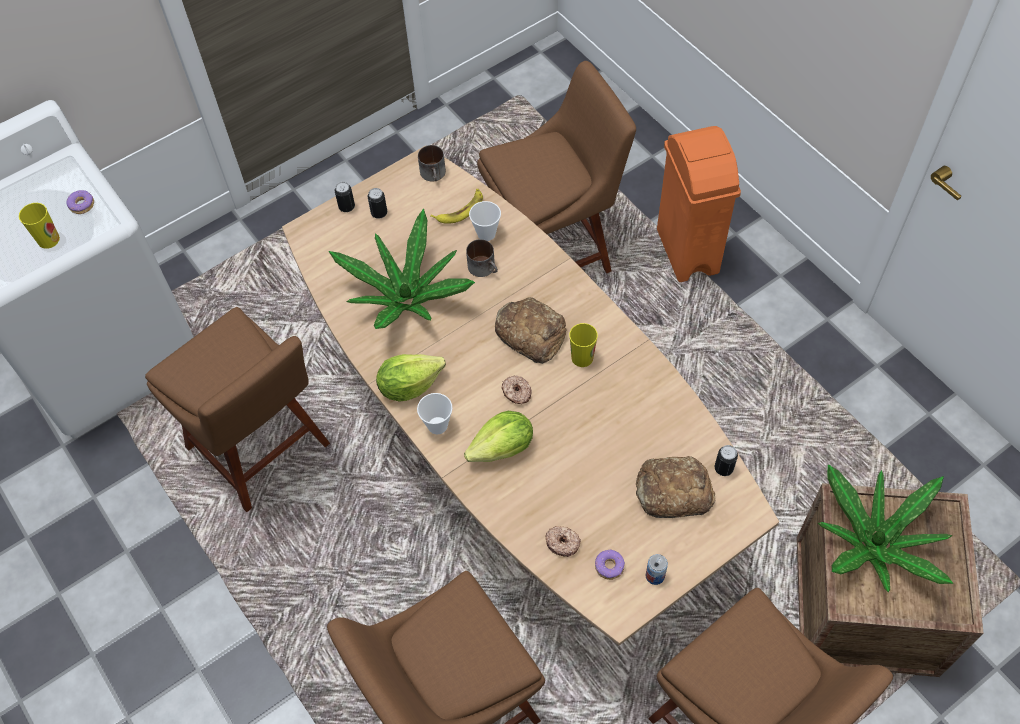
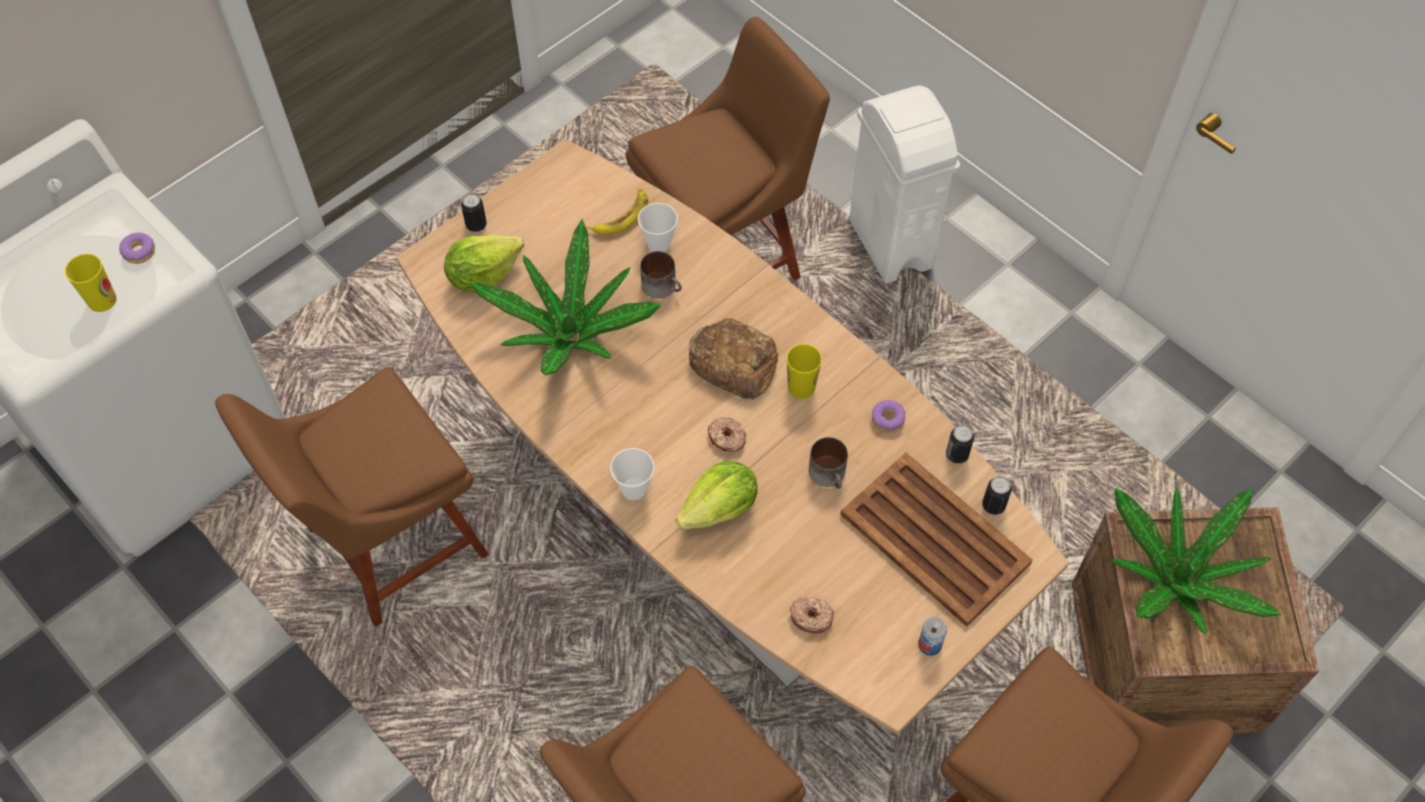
camera: 10 degrees left, 0 degrees up
(262, 451) = (388, 546): brown chair -> brown chair turned 105 degrees clockwise
(379, 213) = (519, 229): can -> can (957, 454)
(409, 386) = (591, 443): lettuce -> lettuce (483, 275)
(434, 174) = (582, 174): mug -> mug (830, 475)
(609, 567) = (873, 640): donut -> donut (888, 420)
(672, 491) = (935, 540): bread -> brown tray
(687, 250) = (890, 243): orange trash can -> white trash can

